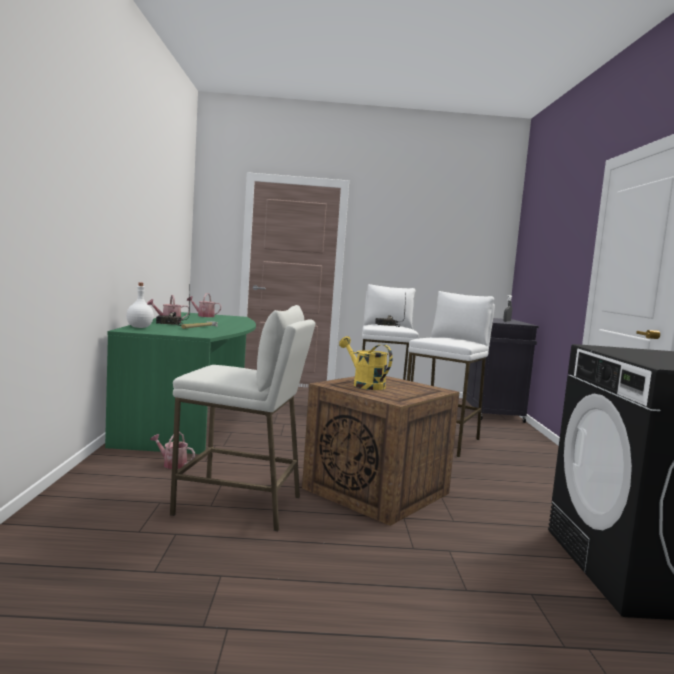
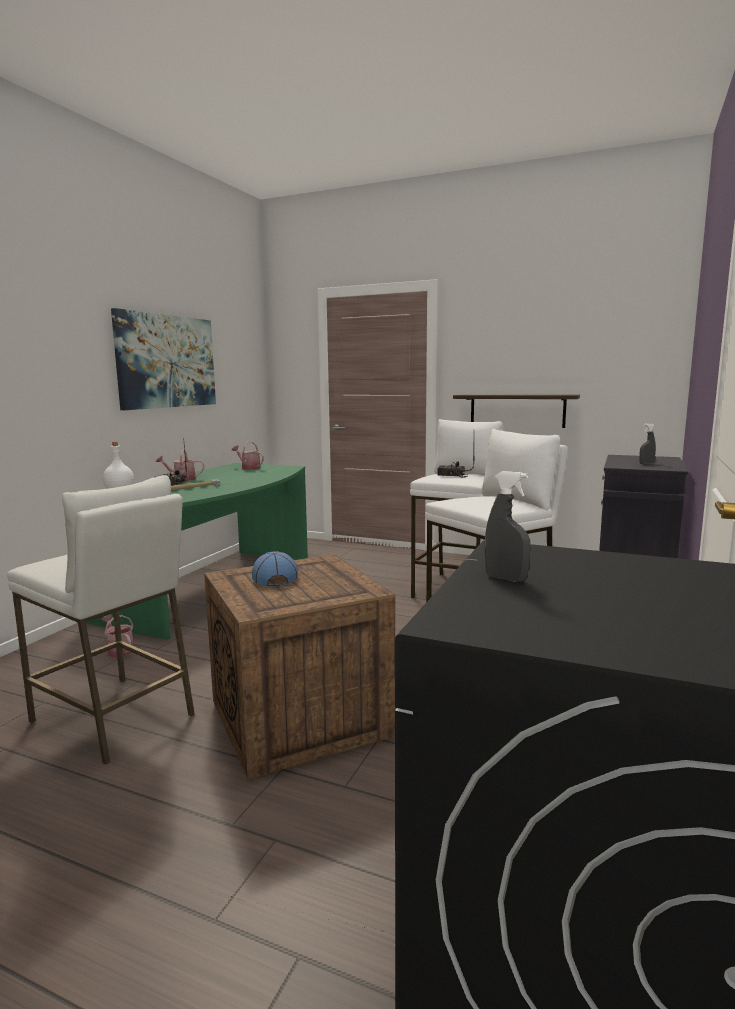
camera: 25 degrees right, 5 degrees up
(153, 217) = (167, 361): none -> picture
(364, 384) = (273, 576): yellow watering can -> cap
(403, 282) = (517, 410): none -> shelf
(635, 355) = (505, 579): none -> grey spray bottle

